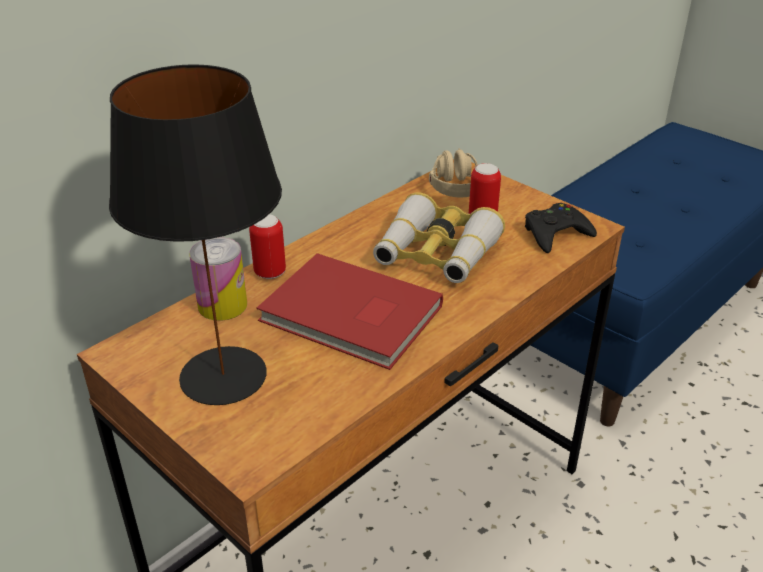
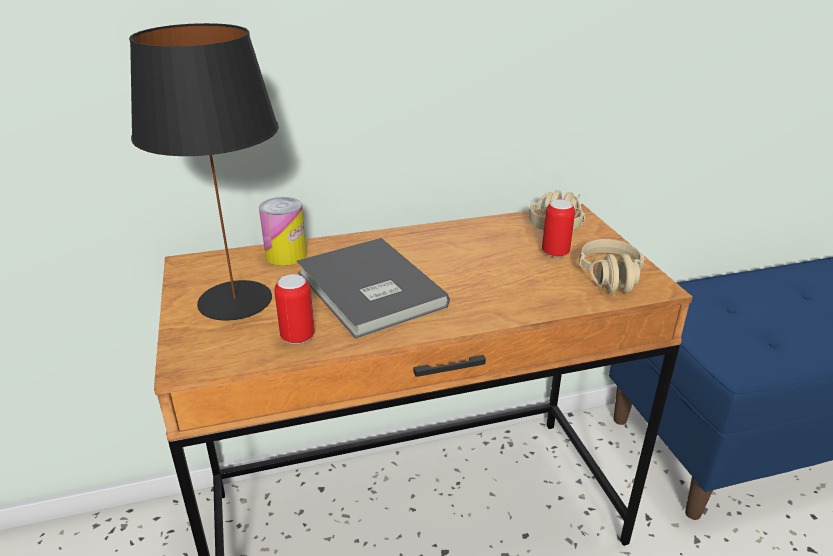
camera: 30 degrees right, 5 degrees down
(270, 272) = (342, 244): can -> can (297, 337)
(351, 316) = (368, 291): red book -> grey book
(436, 253) = (485, 268): binoculars -> none
(556, 234) = (612, 283): black game controller -> beige headphones

